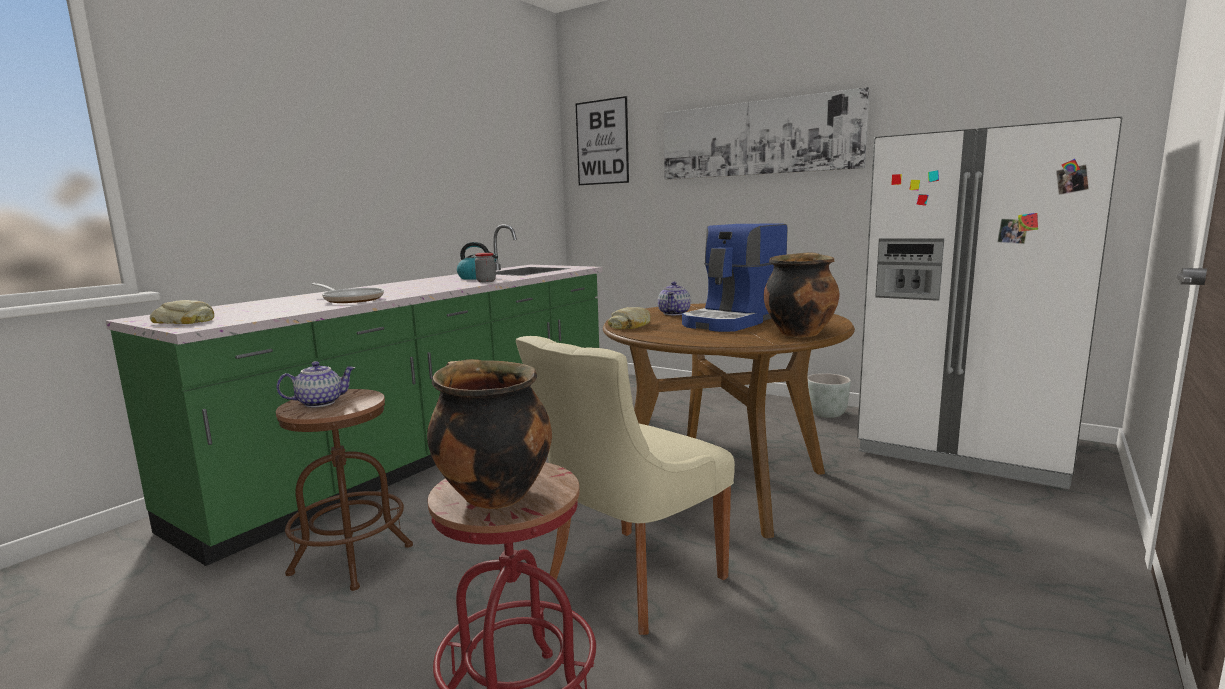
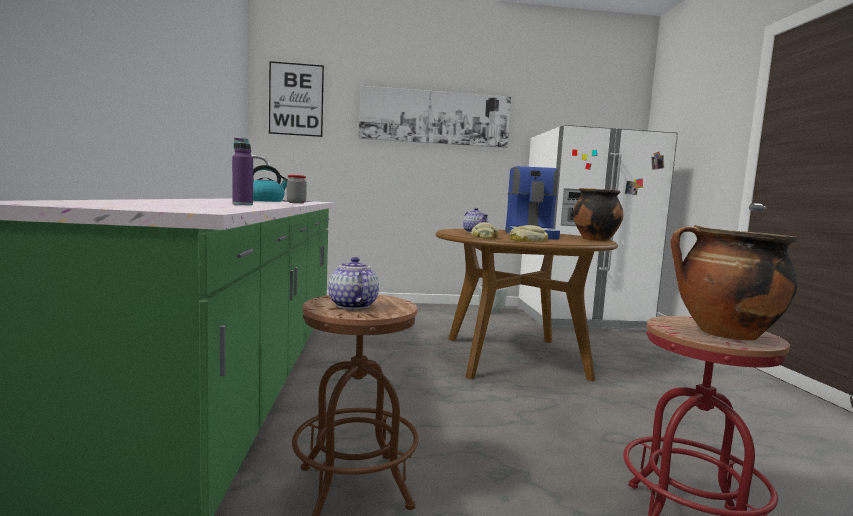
camera: 40 degrees left, 5 degrees down
(184, 321) = (135, 207): bread -> bread (527, 240)
(320, 403) = (351, 305): teapot -> teapot turned 45 degrees counterclockwise
(351, 299) = (242, 204): frying pan -> purple bottle
(630, 580) = (580, 425): beige chair -> none

